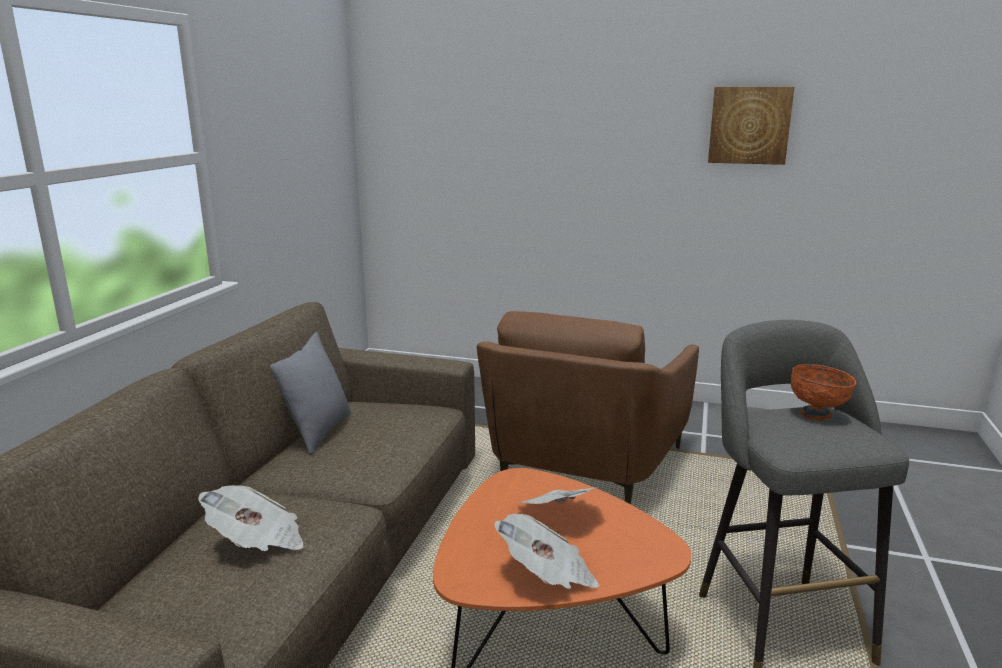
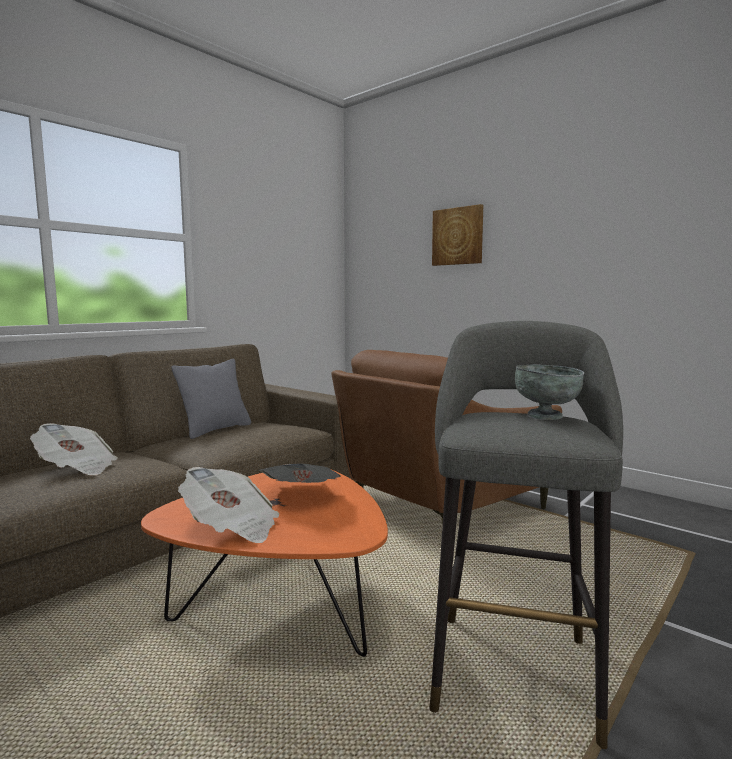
camera: 25 degrees right, 10 degrees down
(749, 125) = (641, 211): picture -> picture (458, 236)
(816, 414) = (546, 416): orange bowl -> grey bowl

